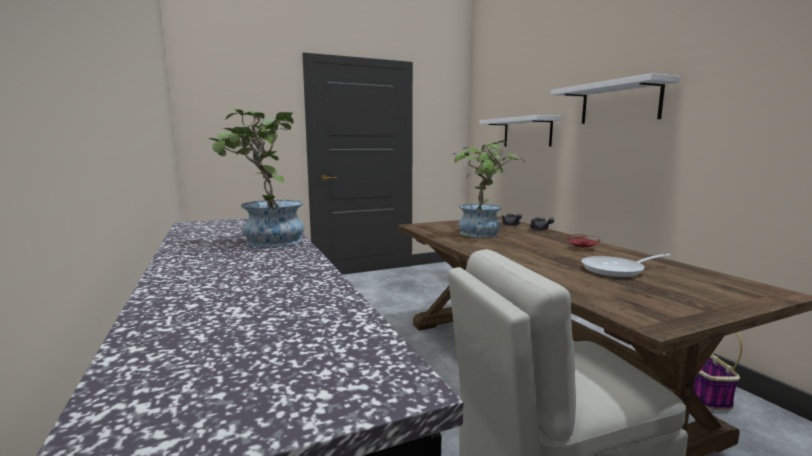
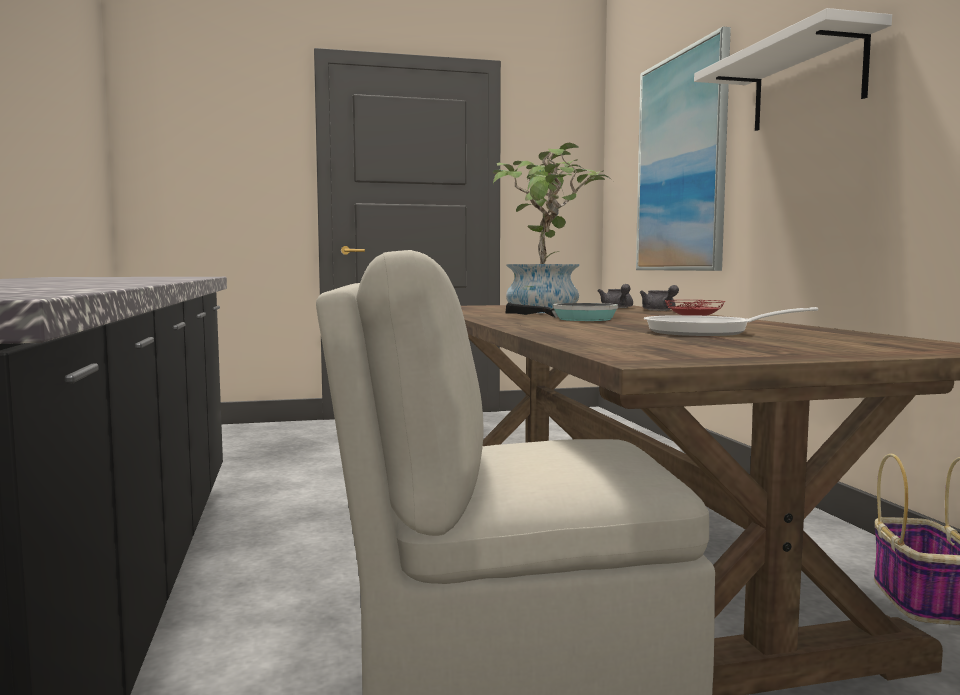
camera: 10 degrees right, 5 degrees down
(265, 241) = (132, 279): potted plant -> none
(518, 248) = (578, 319): none -> frying pan
(527, 132) = (681, 163): white shelf -> picture

